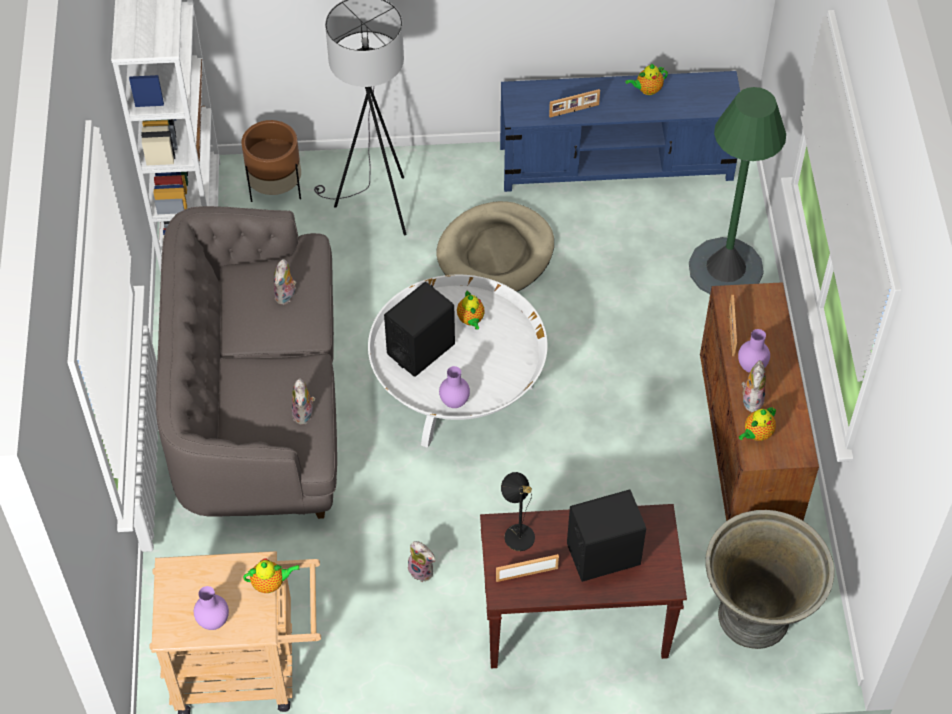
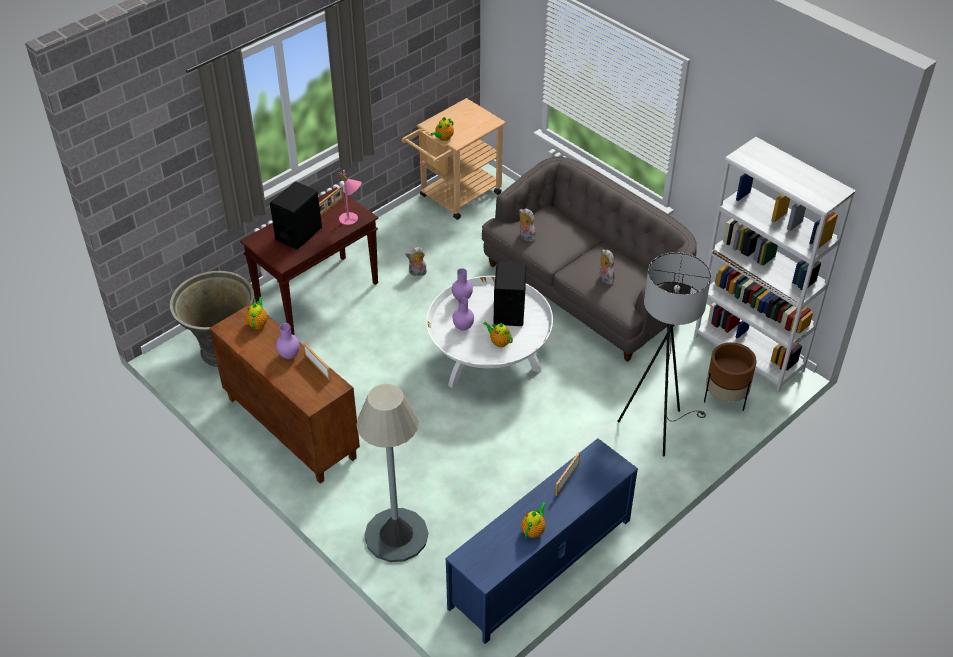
camera: 140 degrees right, 10 degrees down
(213, 620) = (452, 117): purple vase -> purple vase (463, 328)
(496, 253) = (552, 447): beige dog bed -> none
(517, 532) = (351, 220): black table lamp -> pink table lamp
(725, 269) = (396, 535): green floor lamp -> grey floor lamp
(751, 399) = (276, 338): plush toy -> none

